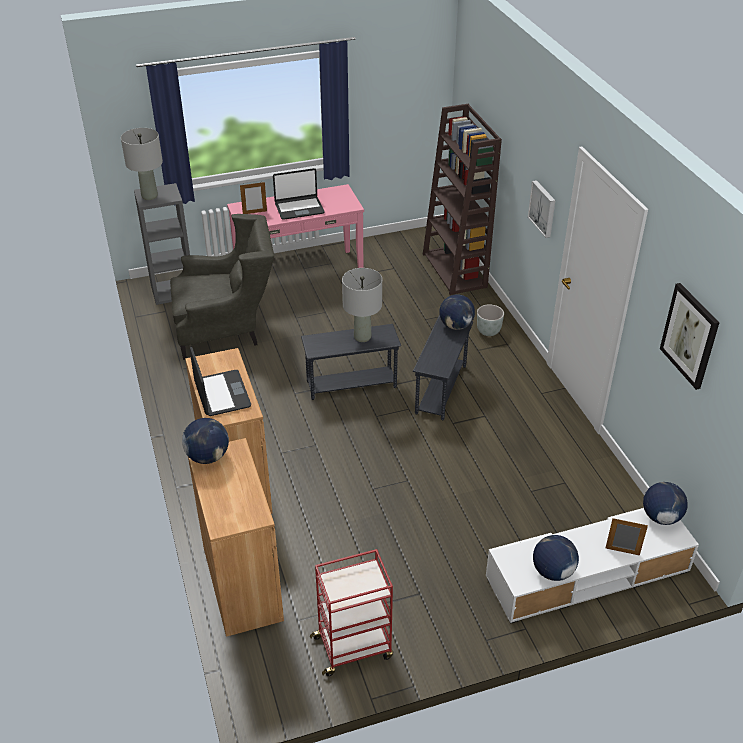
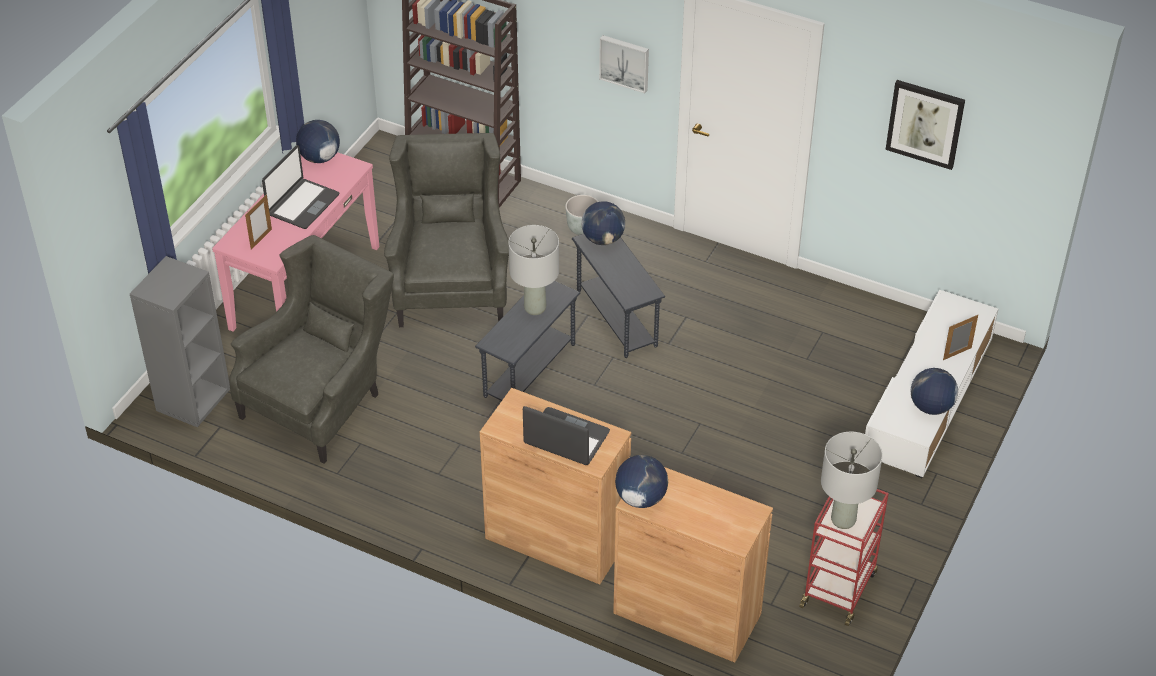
camera: 45 degrees left, 5 degrees up
(149, 196) = (163, 289): grey table lamp -> grey table lamp (843, 519)
(374, 315) = (451, 283): none -> grey armchair
(660, 517) = (950, 305): globe -> globe (319, 158)

